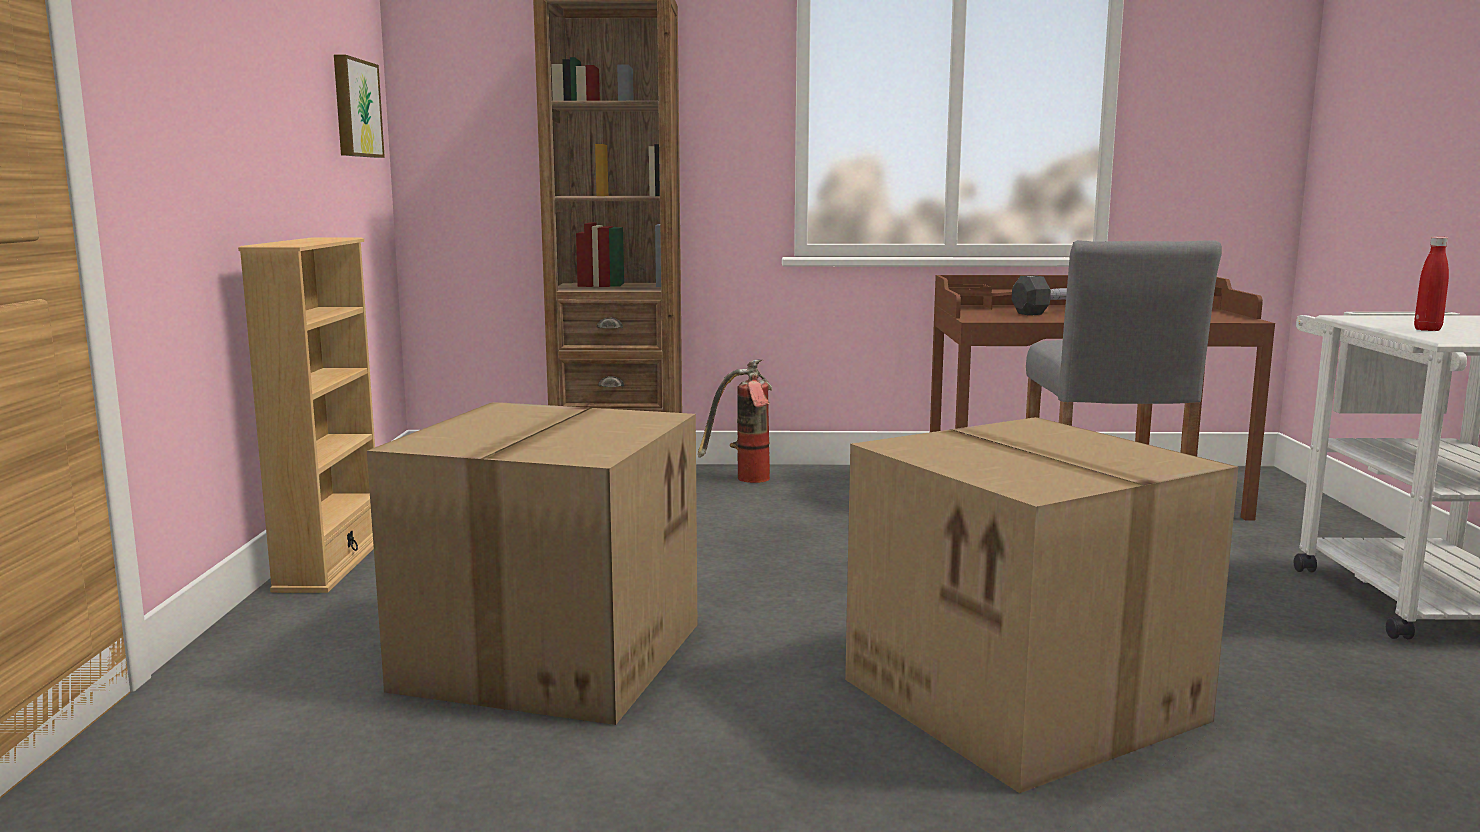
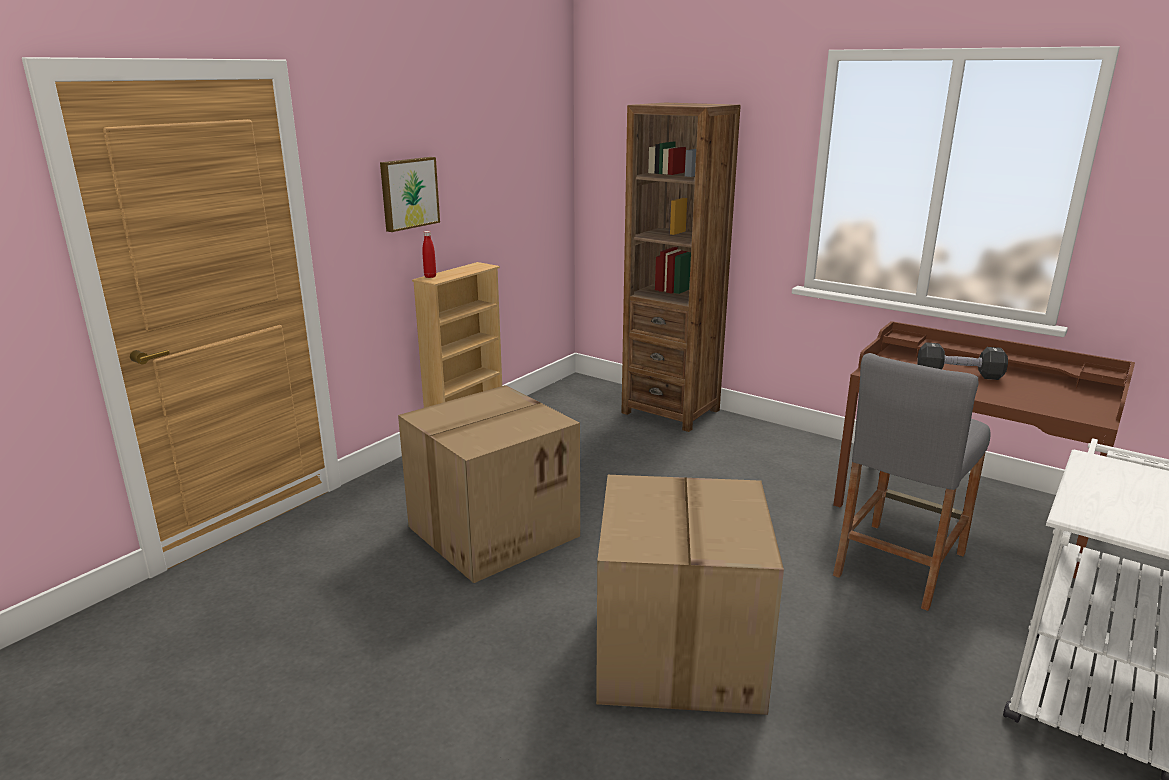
camera: 35 degrees right, 10 degrees up
(354, 108) = (536, 172): picture -> picture (408, 193)
(744, 481) = (740, 434): fire extinguisher -> none
(1427, 330) = (1101, 497): red bottle -> red bottle (430, 276)

